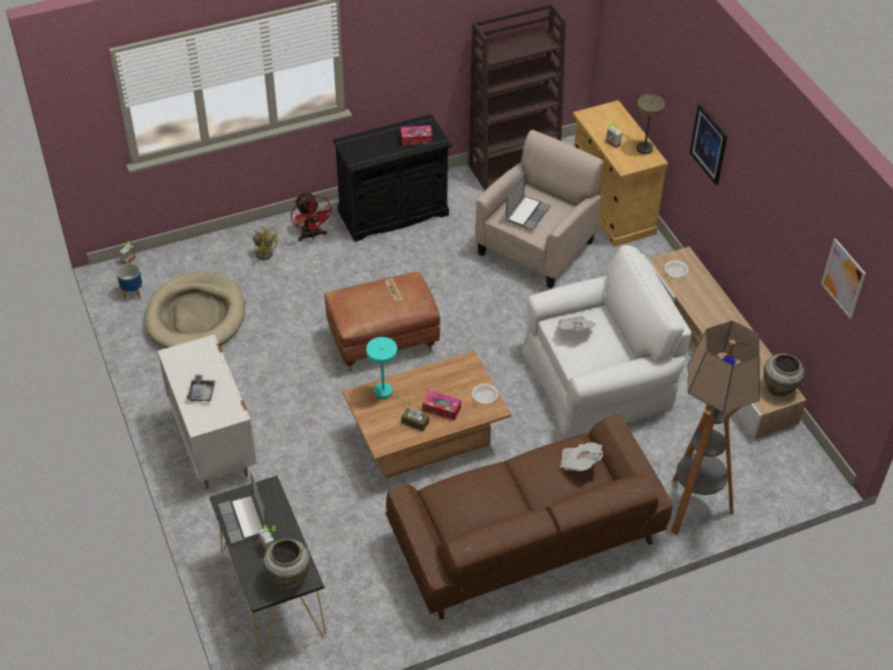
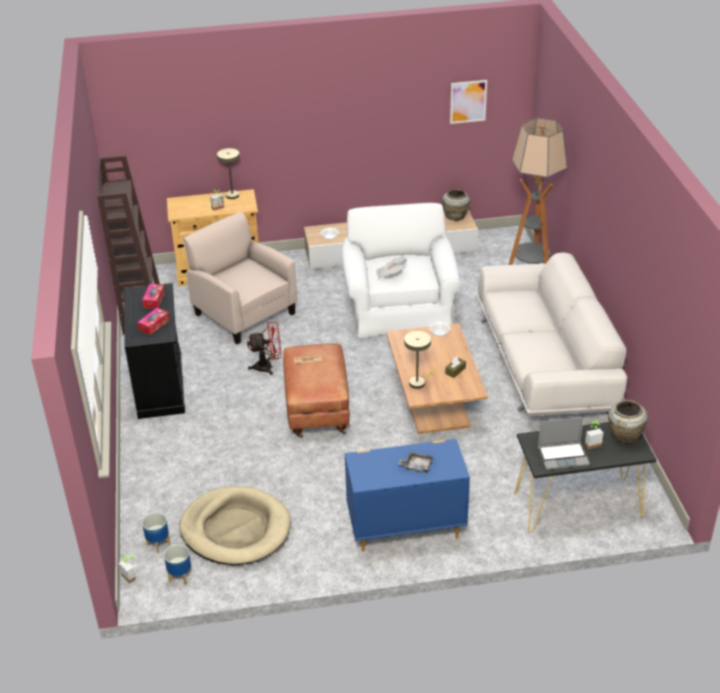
camera: 75 degrees left, 10 degrees down
(171, 268) = (158, 543): none -> planter
(213, 443) = (405, 529): white dresser -> blue dresser
(264, 251) = (168, 473): yellow fan -> none
(311, 236) = (162, 439): red fan -> red fan (268, 367)
(386, 393) = (419, 382): turquoise table lamp -> beige table lamp
(441, 409) = (444, 355): tissue box -> tissue box (154, 325)
(525, 539) = (544, 364): brown sofa -> white sofa
(527, 213) = (246, 281): laptop -> none
(579, 463) = (517, 296): newspaper -> none
(709, 144) = (293, 136): picture -> none

